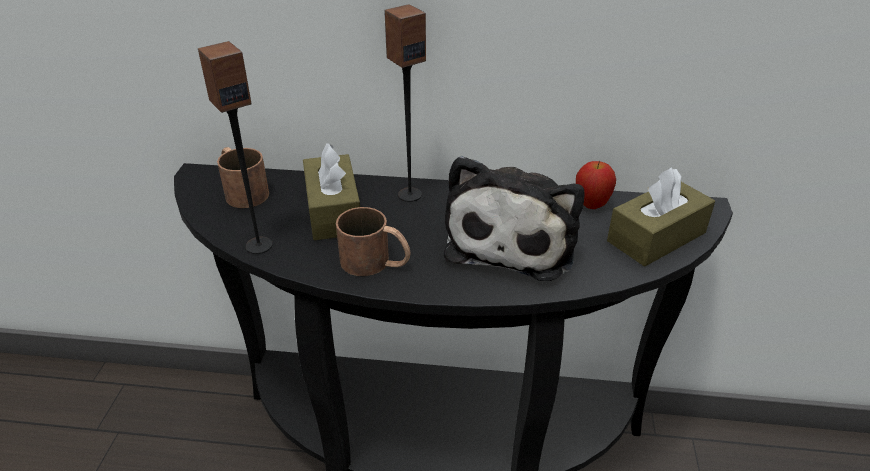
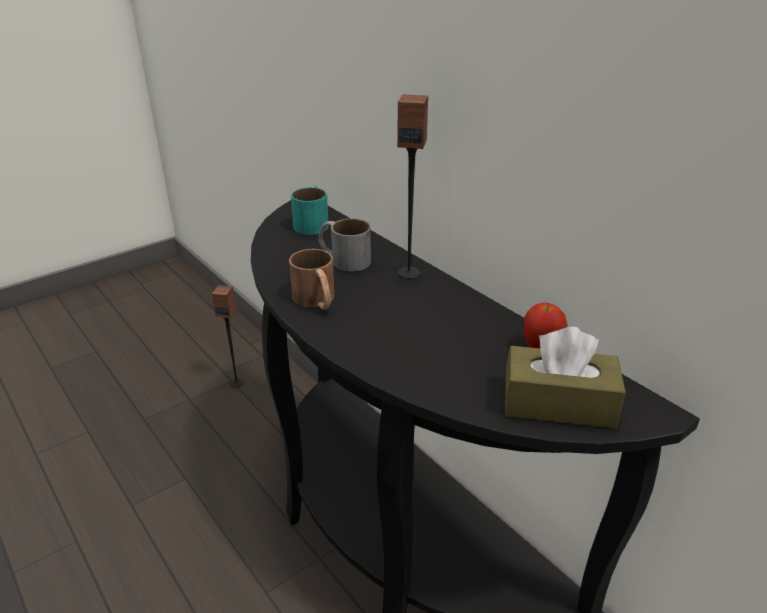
camera: 45 degrees right, 5 degrees down
(242, 190) = (312, 222): brown mug -> turquoise mug
(259, 245) = (272, 256): speaker -> speaker (236, 383)
(333, 211) = (343, 259): brown tissue box -> grey mug
(513, 239) = (432, 338): plush toy -> none

